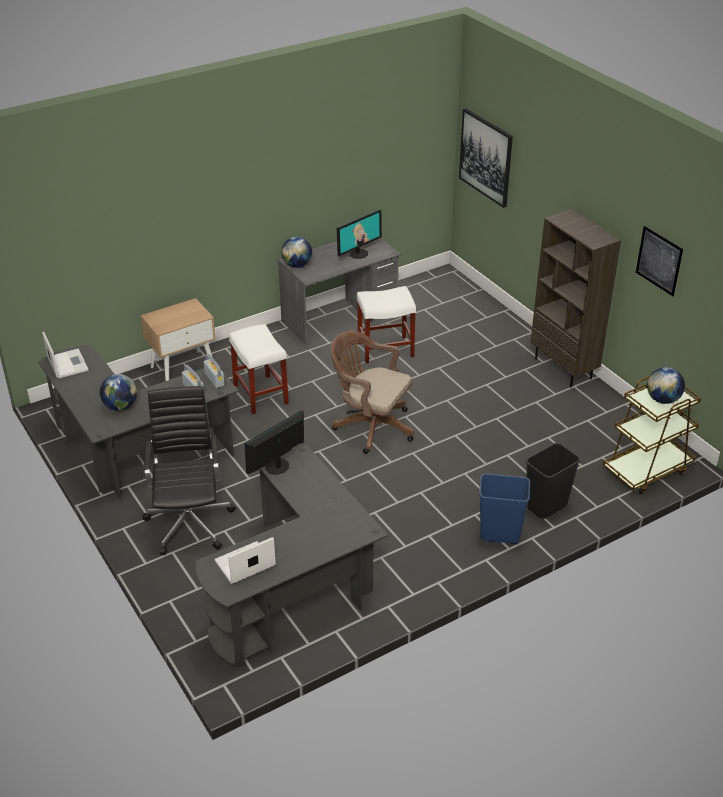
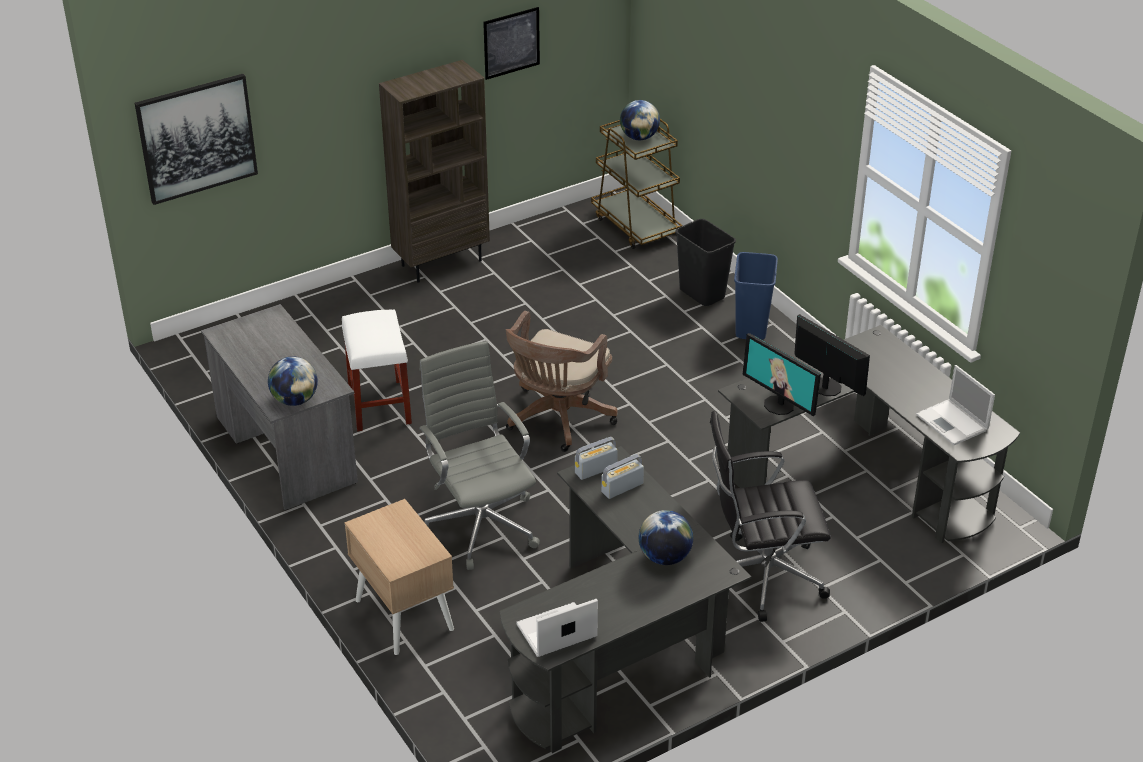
camera: 90 degrees left, 0 degrees up
(261, 395) = (481, 524): white stool -> grey office chair
(358, 253) = (272, 341): monitor -> monitor (825, 387)

